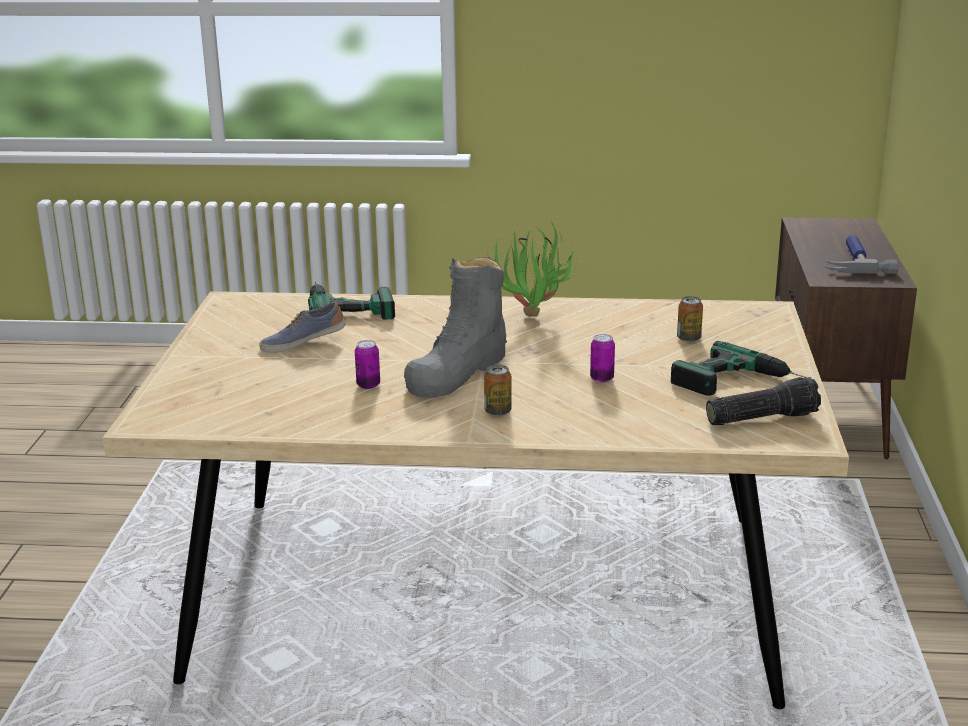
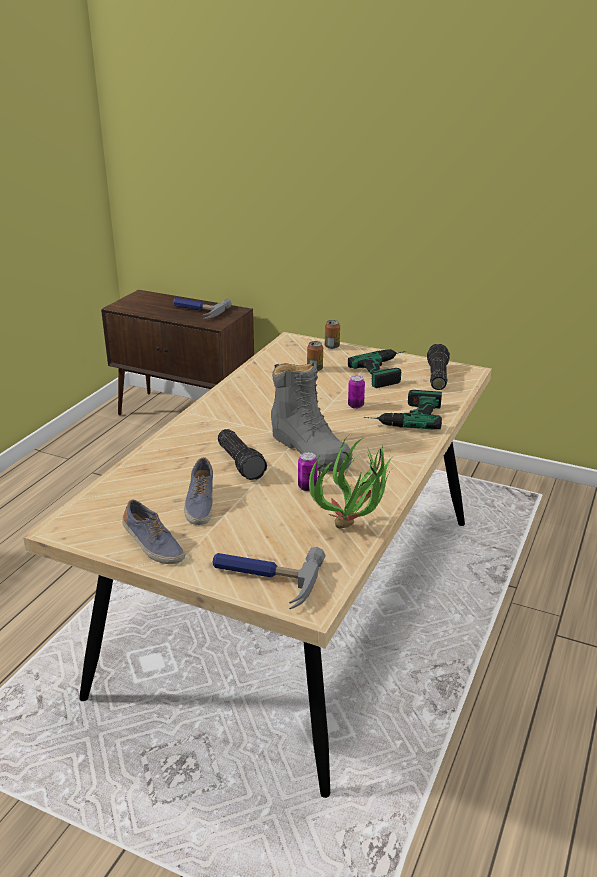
camera: 70 degrees left, 5 degrees up
(181, 394) = (263, 578): none -> hammer
(217, 339) = (152, 545): none -> shoe
(349, 305) = (138, 471): power drill -> power drill (403, 416)
(400, 344) = (242, 462): none -> flashlight
(498, 411) = (383, 447): can -> can (332, 346)
(533, 321) = (243, 407): potted plant -> potted plant (354, 528)

